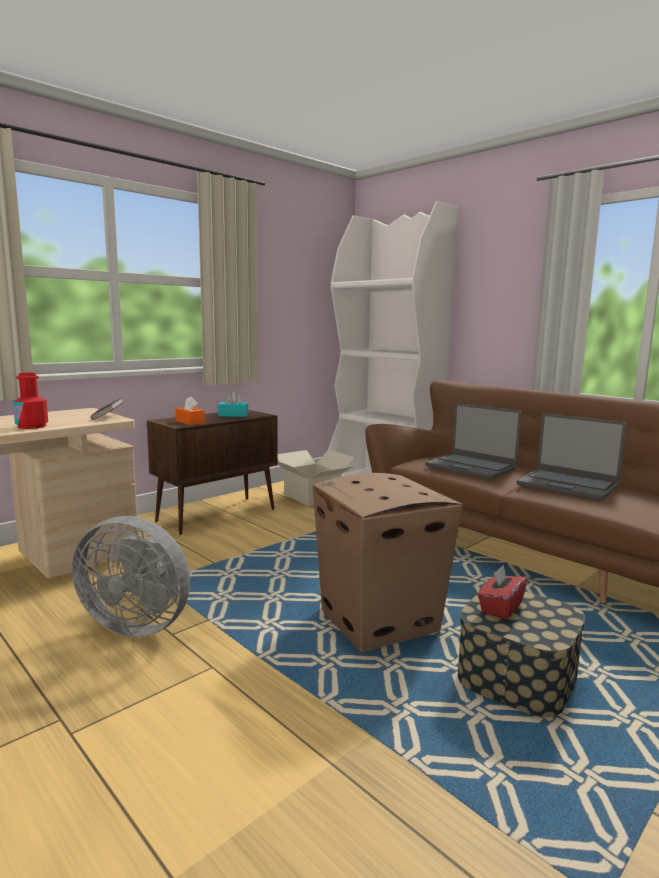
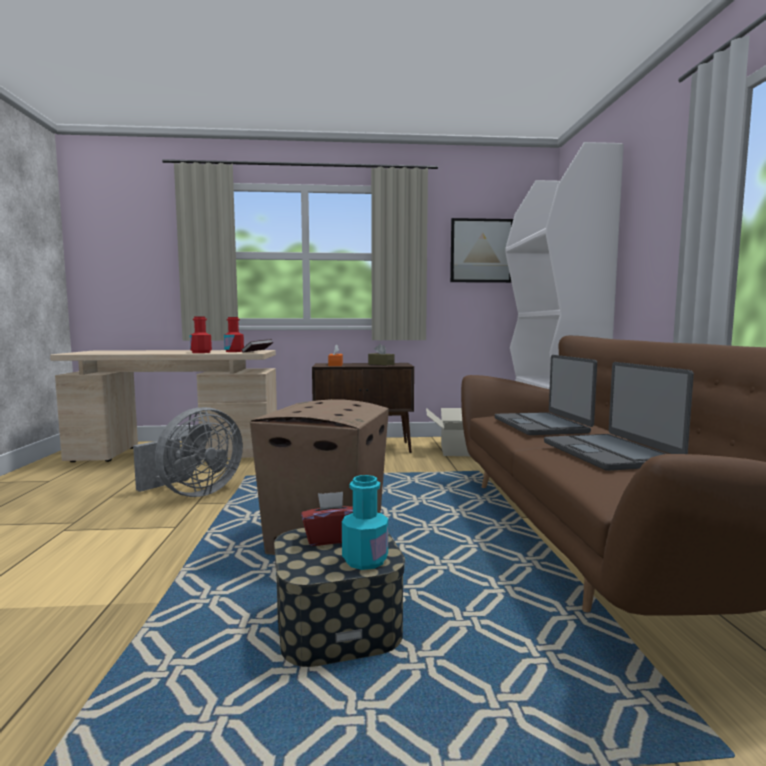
camera: 40 degrees right, 5 degrees down
(66, 418) = (234, 351): none -> red bottle
(139, 624) = (193, 493): grey fan -> grey fan turned 105 degrees counterclockwise
(233, 415) = (381, 364): turquoise tissue box -> brown tissue box
(297, 281) = (481, 251): none -> picture
(555, 614) = (365, 560): none -> turquoise bottle

